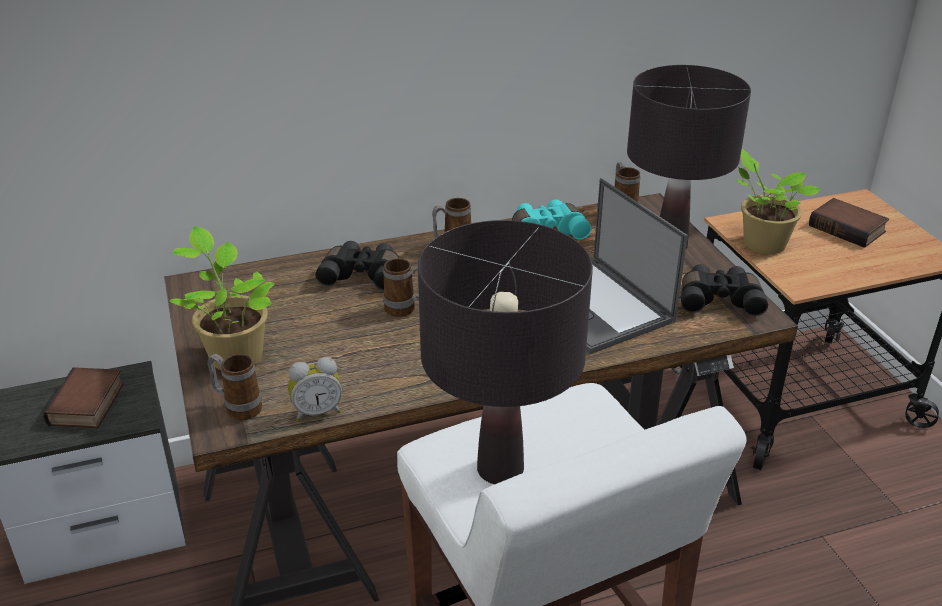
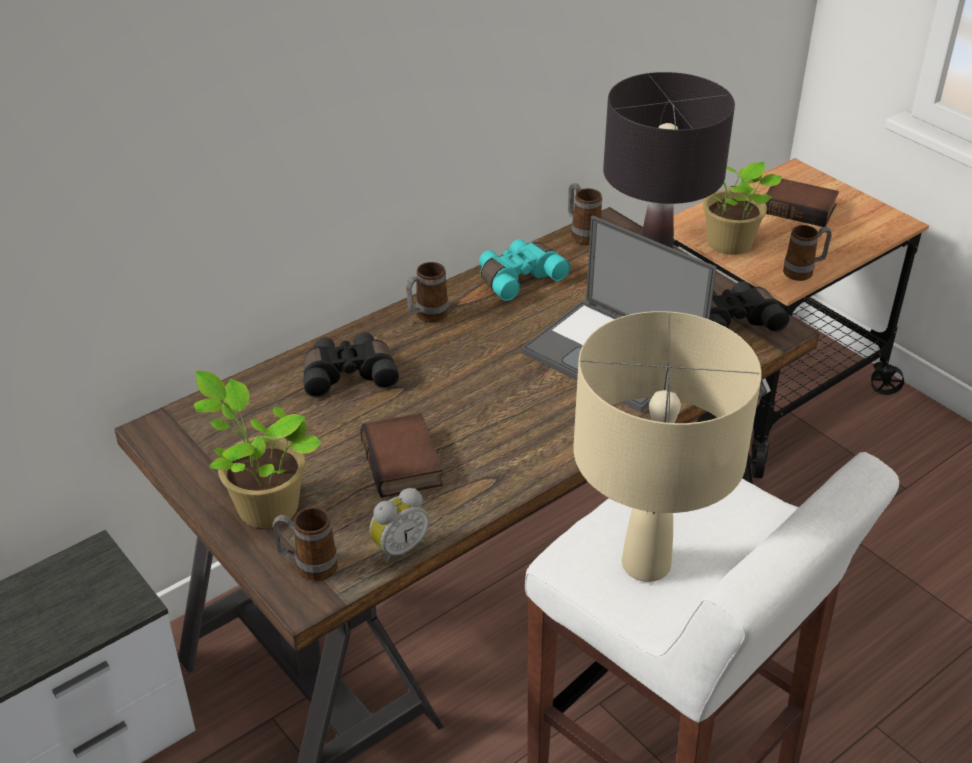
camera: 20 degrees left, 5 degrees up
(88, 405) = (62, 603): book -> book (405, 463)
(406, 309) = (422, 405): mug -> mug (803, 272)
(499, 469) = (645, 565): black table lamp -> beige table lamp

